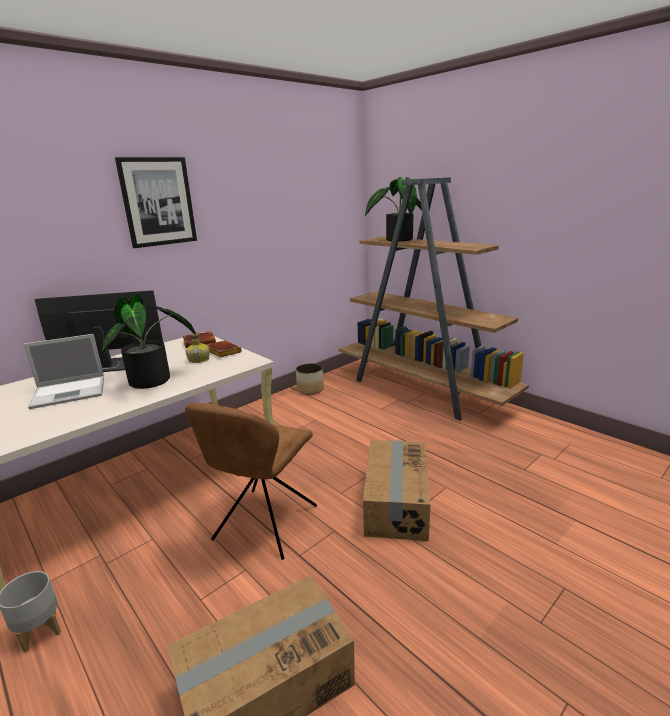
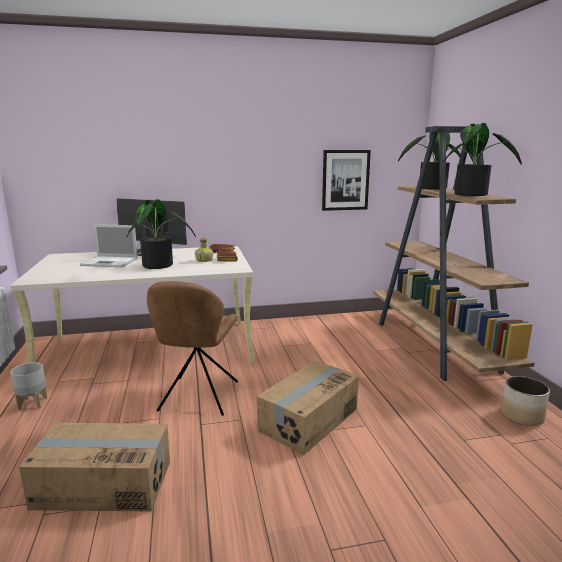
camera: 30 degrees right, 5 degrees down
(158, 202) = (214, 138): picture -> picture (345, 180)
(264, 525) = (198, 397): brown chair -> brown chair turned 45 degrees counterclockwise
(310, 389) = (331, 321): planter -> planter (522, 415)
(457, 244) = (474, 195): none -> potted plant

